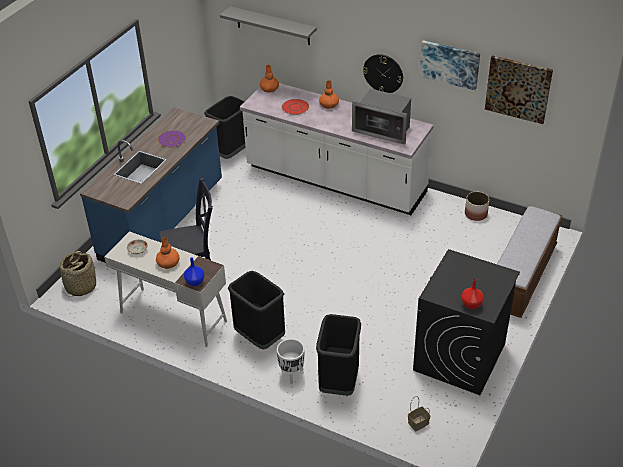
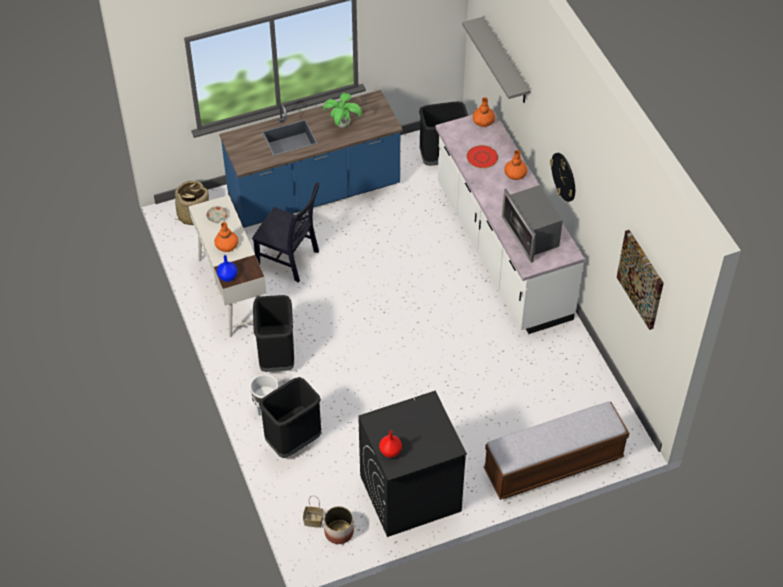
camera: 40 degrees right, 10 degrees up
(171, 139) = (342, 124): purple plate -> potted plant
(449, 64) = (603, 210): picture -> none
(476, 214) = (589, 375): planter -> planter (339, 532)

